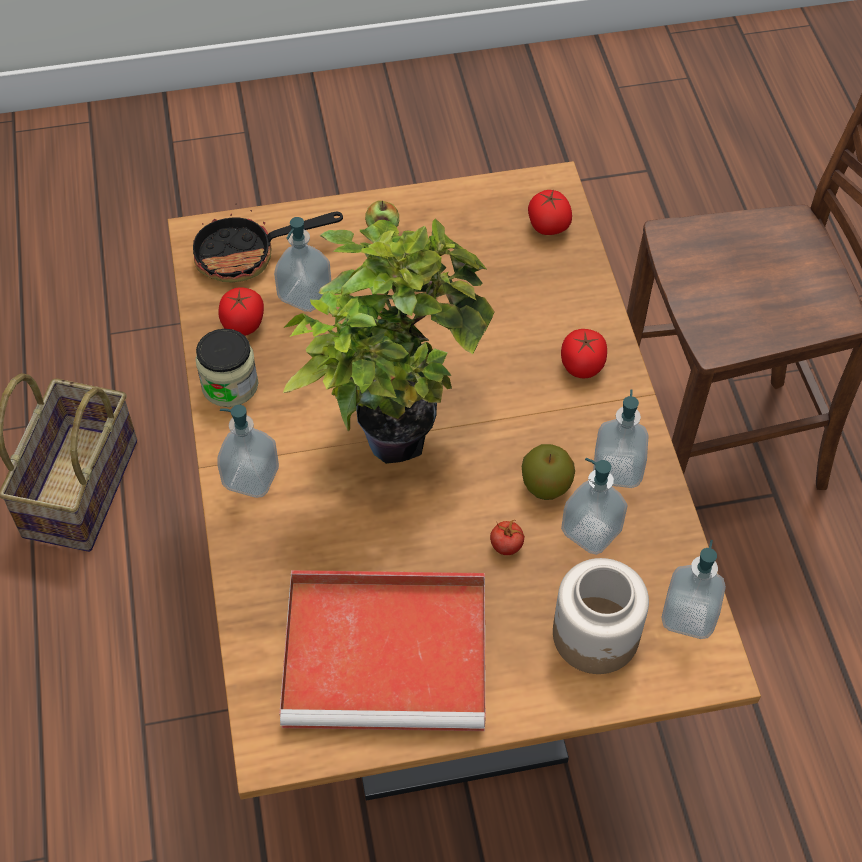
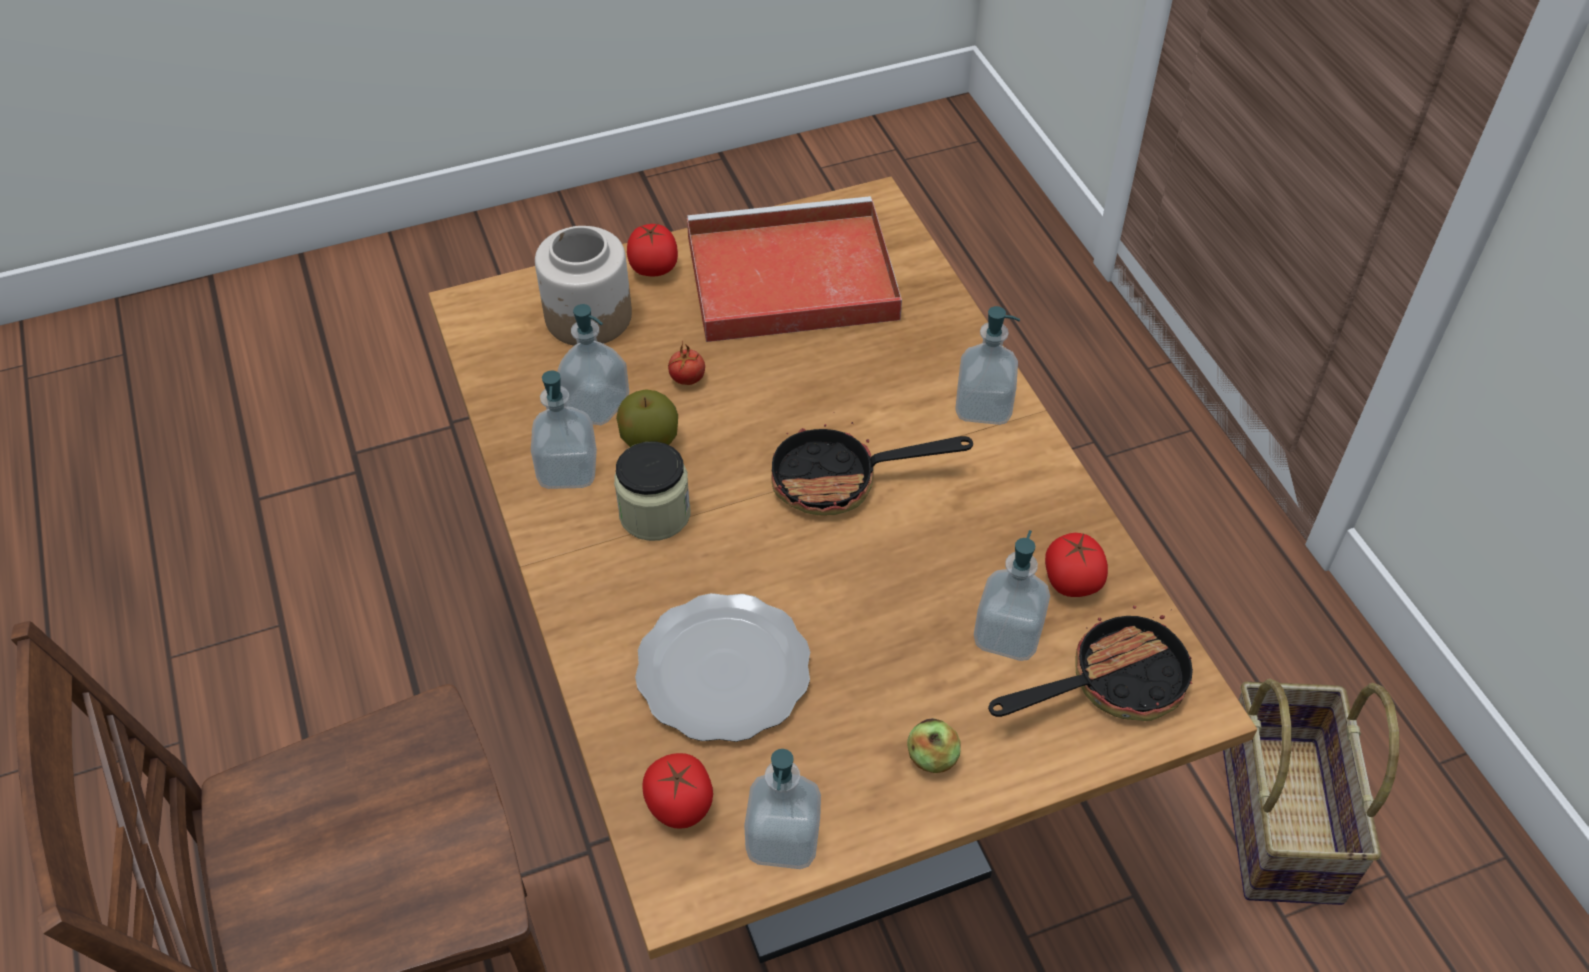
camera: 170 degrees right, 5 degrees down
(230, 385) = (1052, 501): jar -> jar (655, 514)
(392, 427) = (841, 480): potted plant -> frying pan
(509, 297) = (724, 673): none -> plate
(582, 365) = (615, 588): tomato -> tomato (653, 267)
(688, 615) = (493, 343): soap dispenser -> soap dispenser (783, 839)

